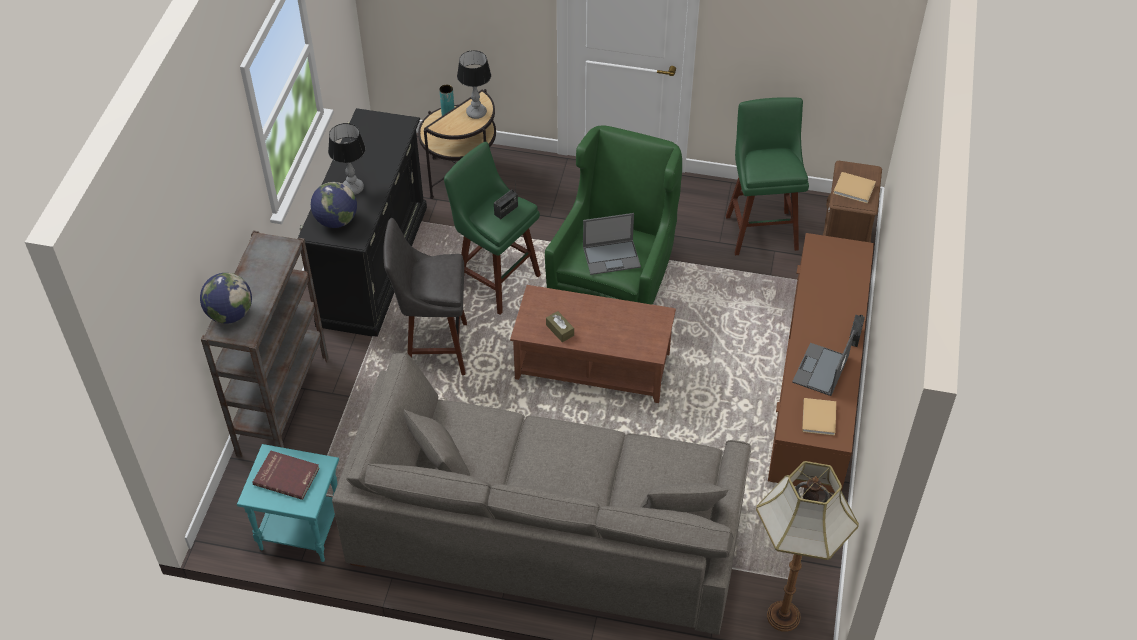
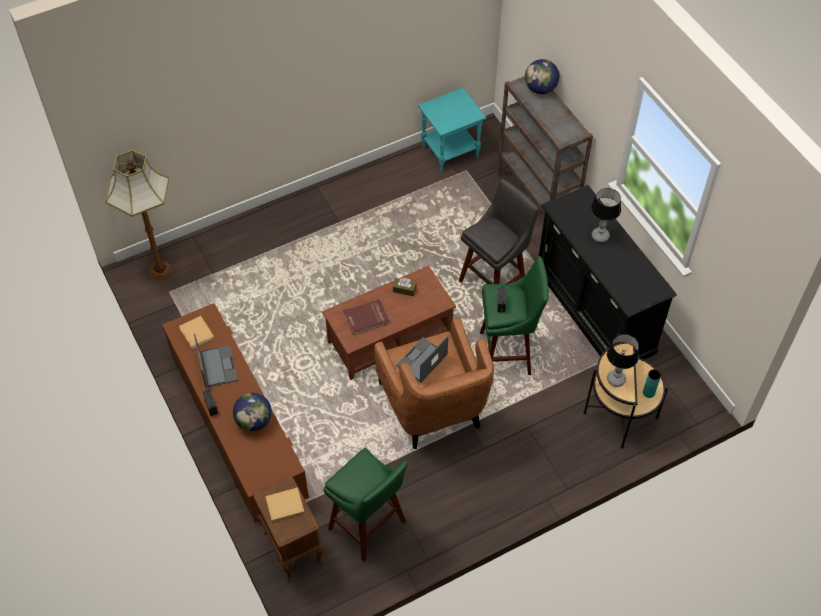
camera: 140 degrees right, 5 degrees up
(287, 475) = (454, 111): red book -> red book (366, 318)
(336, 221) = (581, 210): globe -> globe (254, 421)
(547, 532) = (324, 230): grey sofa -> none
(615, 280) = (433, 408): green armchair -> brown armchair

